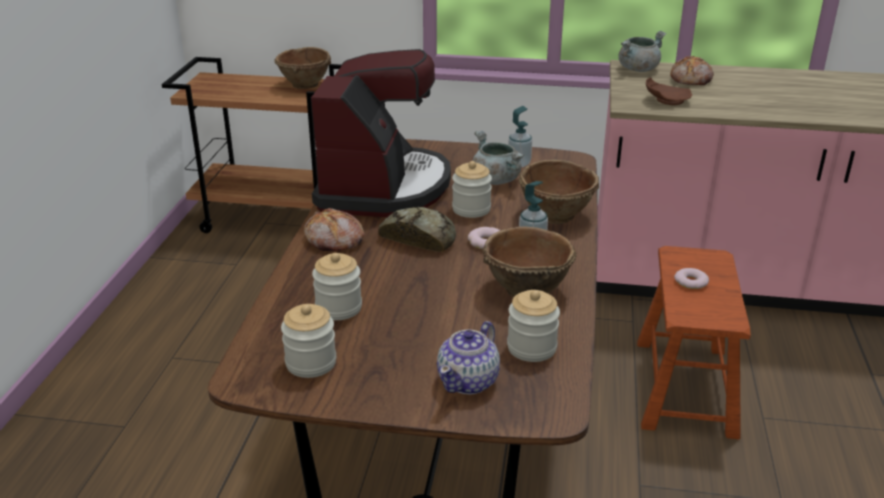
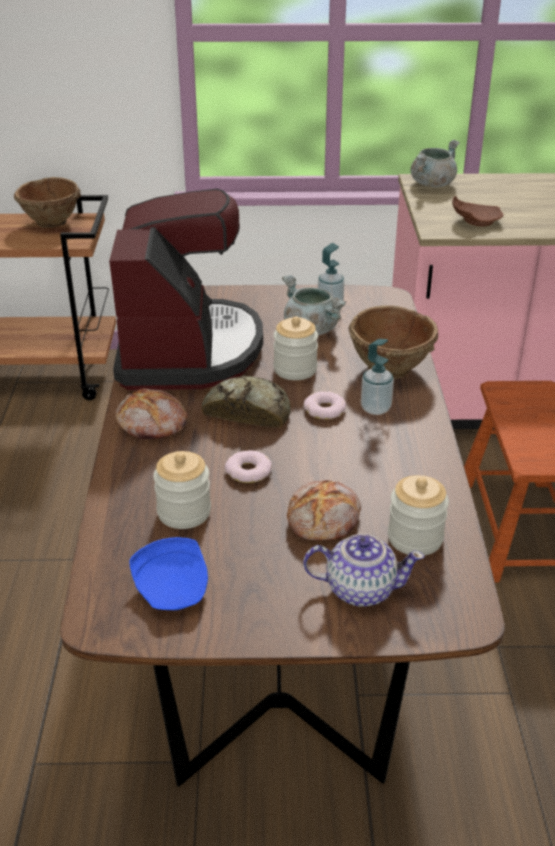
camera: 10 degrees left, 5 degrees up
(311, 363) = (173, 588): jar -> blue plate
(469, 381) = (360, 589): teapot -> teapot turned 105 degrees counterclockwise
(526, 290) = (386, 465): brown bowl -> none
(690, 282) = (525, 421): donut -> donut (248, 471)
(691, 80) = (492, 193): bread -> bread (325, 520)

